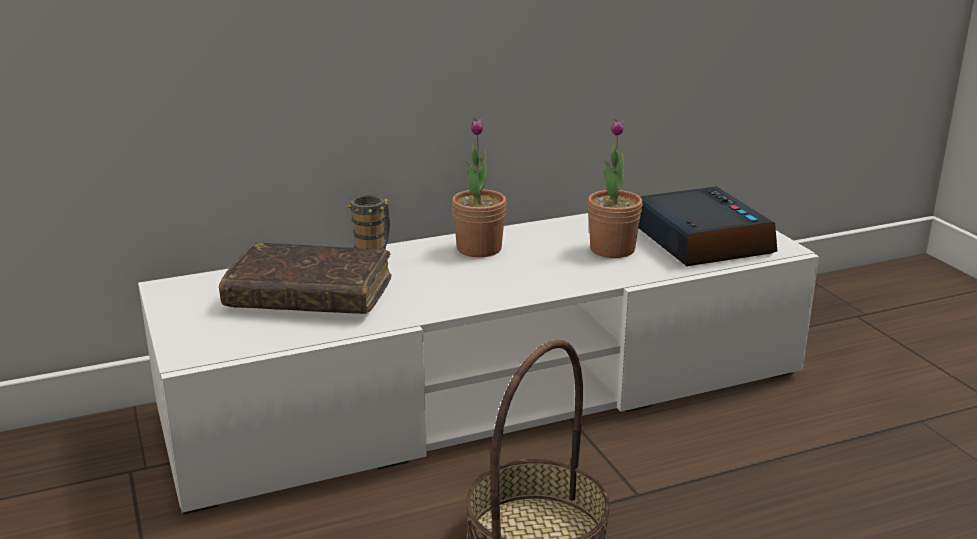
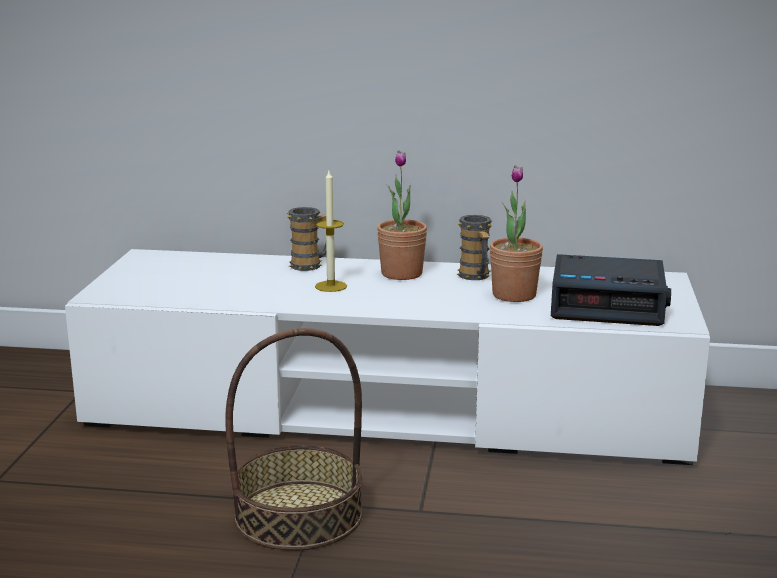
camera: 30 degrees right, 5 degrees down
(309, 295) = (228, 278): brown book -> none
(431, 280) = (331, 286): none -> candle
(552, 237) = (476, 277): none -> mug
(701, 241) = (608, 304): alarm clock -> alarm clock turned 90 degrees clockwise

